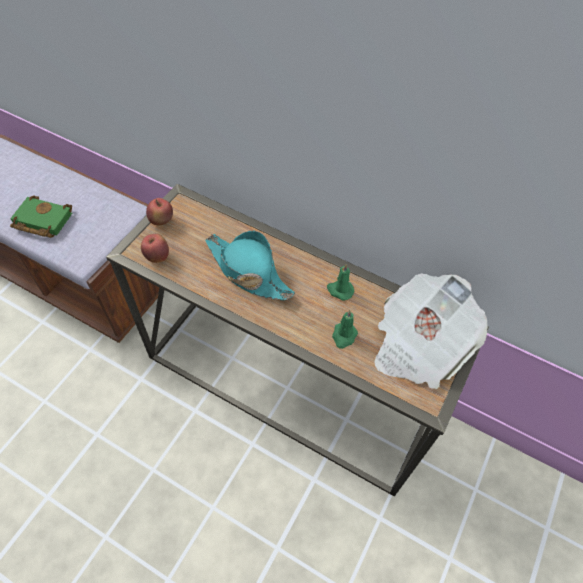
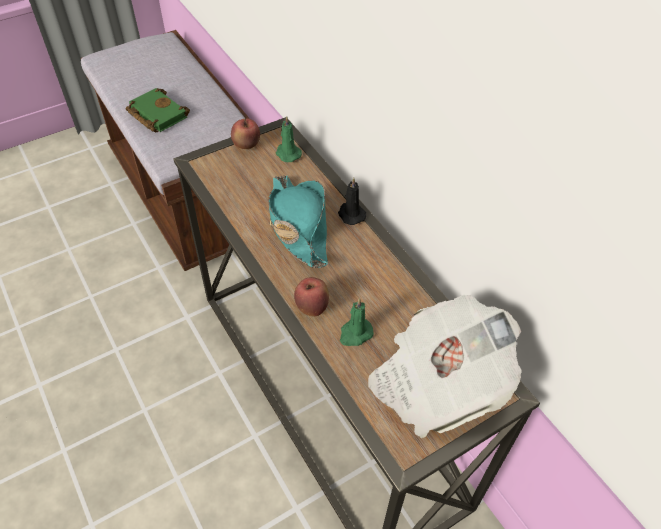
camera: 30 degrees right, 5 degrees down
(157, 257) = (219, 177): apple -> apple (312, 307)
(281, 245) = (350, 214): none -> black candle
(340, 290) = (383, 285): green candle -> green candle (287, 153)

